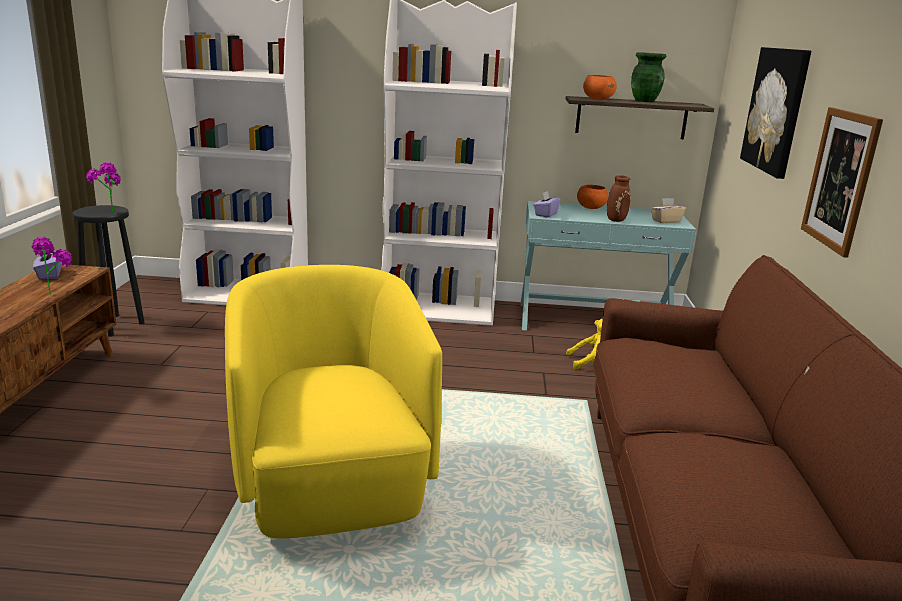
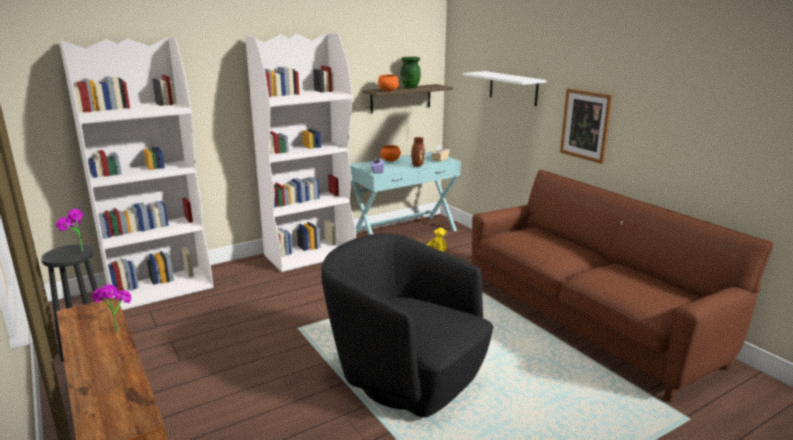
camera: 35 degrees left, 0 degrees up
(49, 275) = (79, 319): purple tissue box -> none
(332, 484) = (406, 377): yellow armchair -> black armchair
(776, 110) = (513, 88): picture -> white shelf

